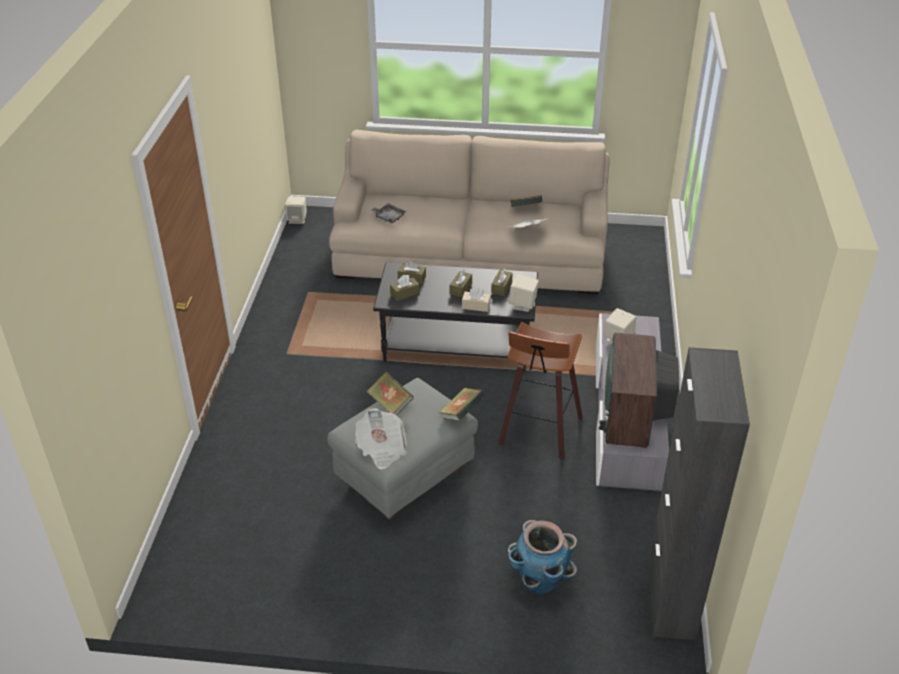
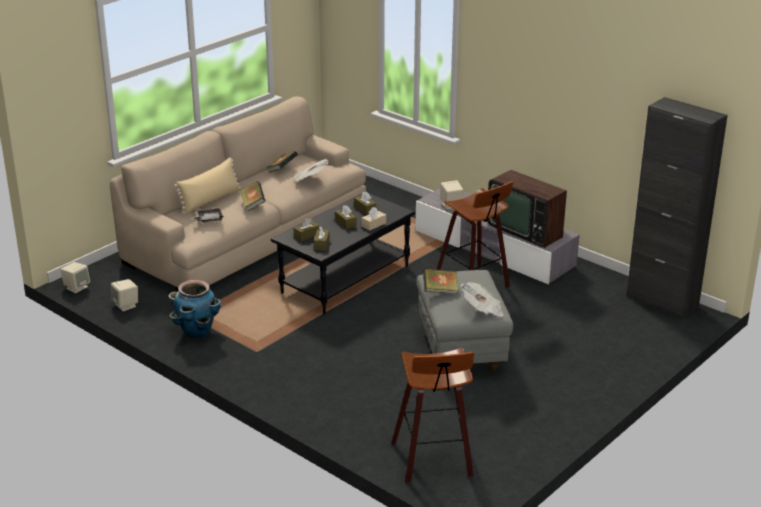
camera: 55 degrees left, 10 degrees down
(198, 546) = (435, 461): none -> stool
(422, 202) = (210, 200): none -> beige pillow
(461, 414) = (481, 270): book -> book (253, 204)
(523, 305) = (395, 209): beige speaker -> beige speaker (126, 305)
(540, 582) = (607, 336): planter -> planter (197, 332)

